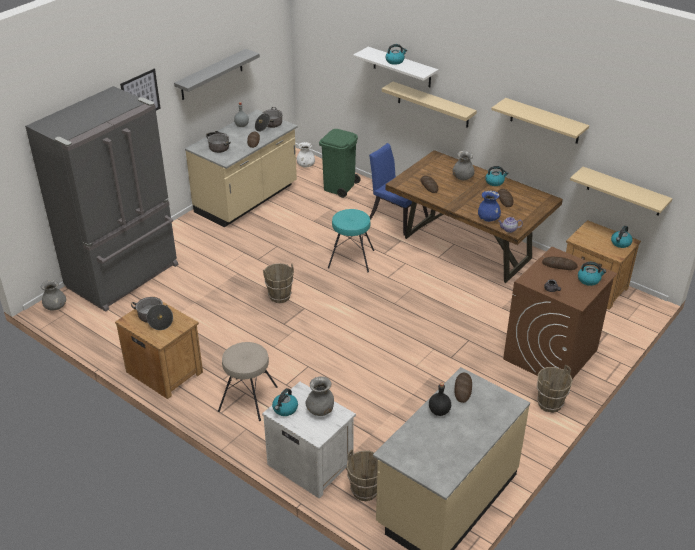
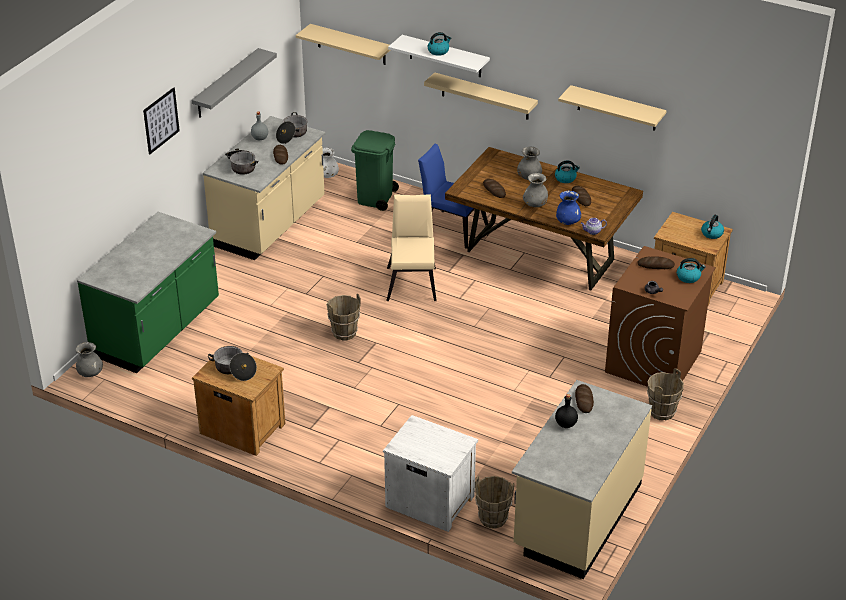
camera: 10 degrees left, 0 degrees up
(125, 276) = (158, 330): grey fridge -> green counter
(248, 399) = (344, 445): beige stool -> none
(285, 409) = (405, 443): kettle -> none
(320, 410) = (441, 440): grey vase -> grey vase (535, 204)
(351, 258) = (412, 281): turquoise stool -> beige chair
(624, 191) = (710, 178): beige shelf -> beige shelf (351, 45)

